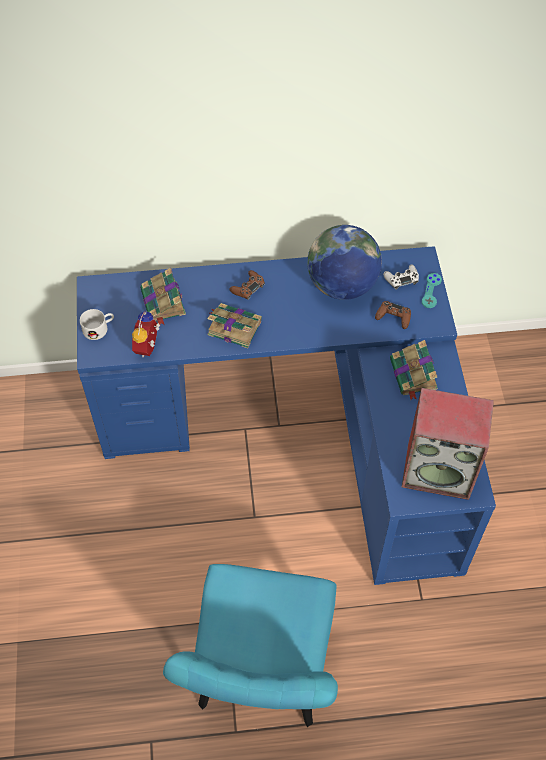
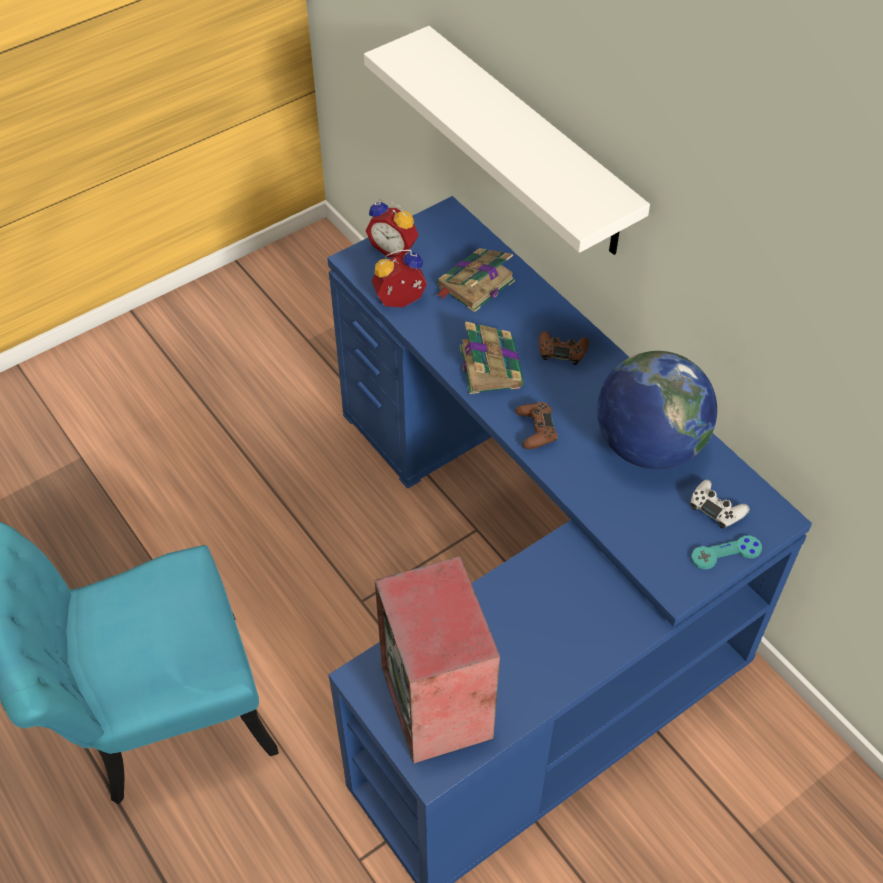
camera: 60 degrees right, 5 degrees down
(99, 328) = (394, 248): white mug -> alarm clock
(140, 200) = (529, 143): none -> white shelf
(393, 317) = (642, 527): brown game controller -> brown game controller (536, 429)
(413, 375) = (575, 603): book -> none

